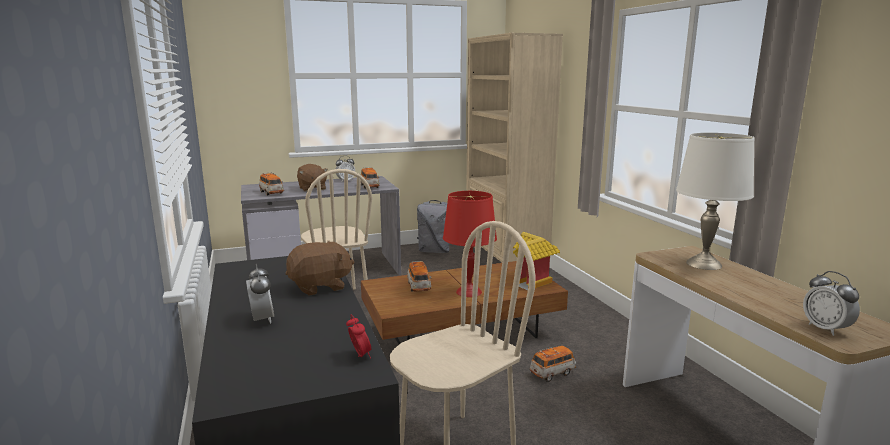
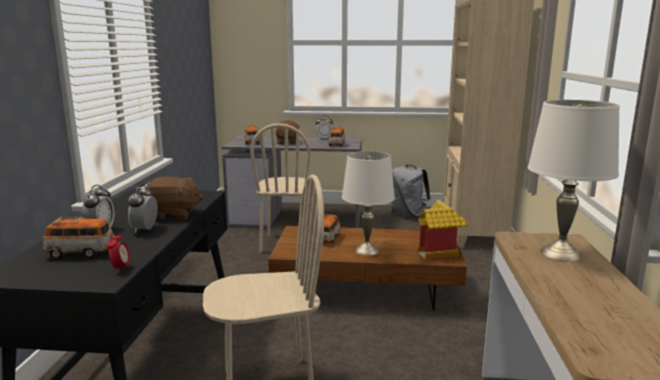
camera: 25 degrees right, 0 degrees up
(468, 292) = (366, 250): red table lamp -> white table lamp
(552, 373) = (418, 345): toy car -> toy car (81, 253)
(826, 329) = (602, 345): alarm clock -> alarm clock (145, 229)

